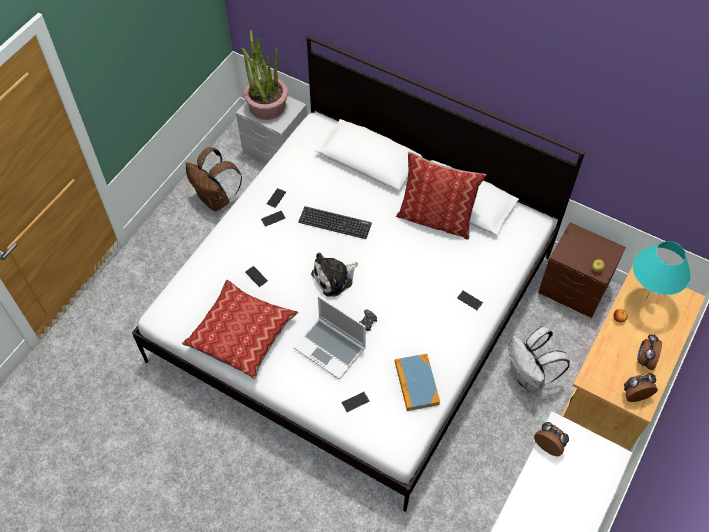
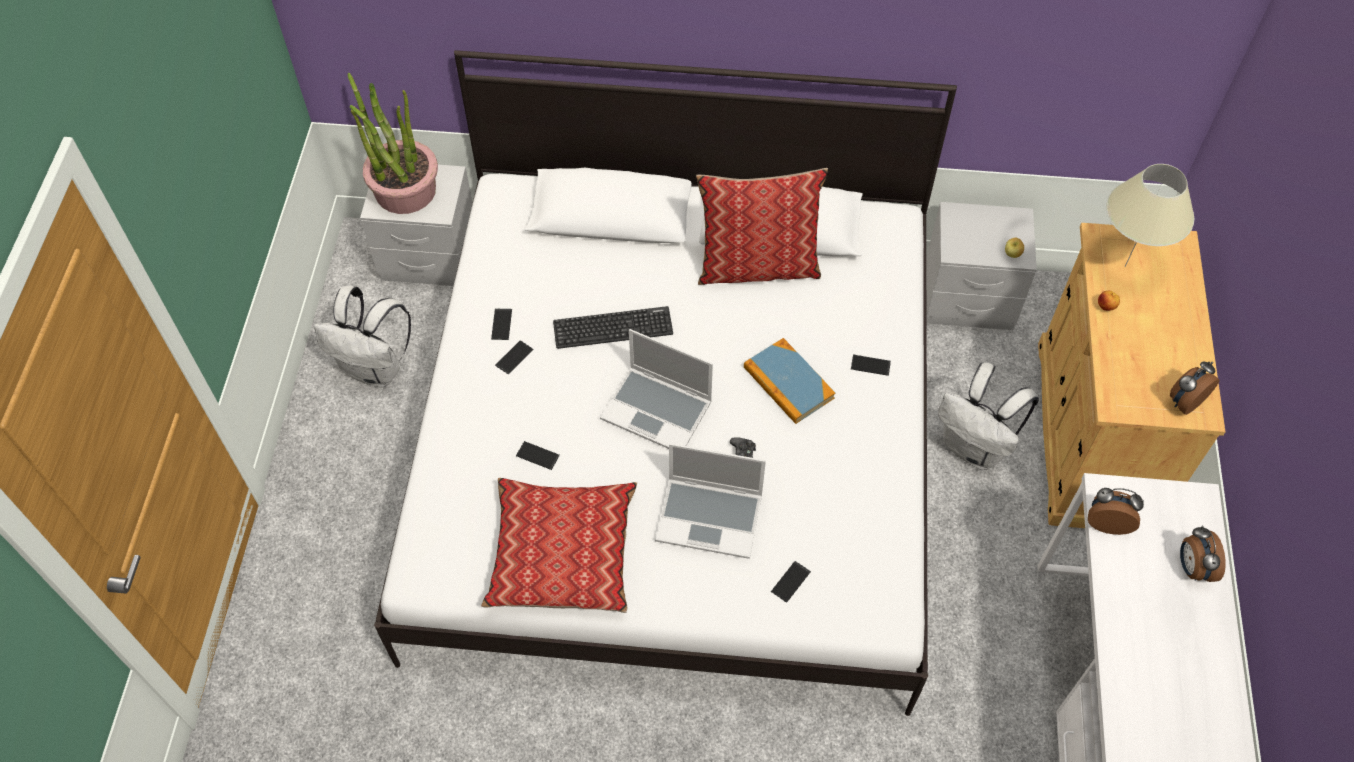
camera: 25 degrees left, 0 degrees up
(216, 200) = (375, 369): brown backpack -> white backpack
(334, 278) = (658, 410): plush toy -> laptop
(416, 383) = (862, 516): book -> book (788, 383)
(573, 289) = (967, 299): brown nightstand -> grey nightstand
(644, 360) = (1170, 349): alarm clock -> alarm clock (1192, 567)
(645, 300) = (1125, 266): turquoise table lamp -> beige table lamp

